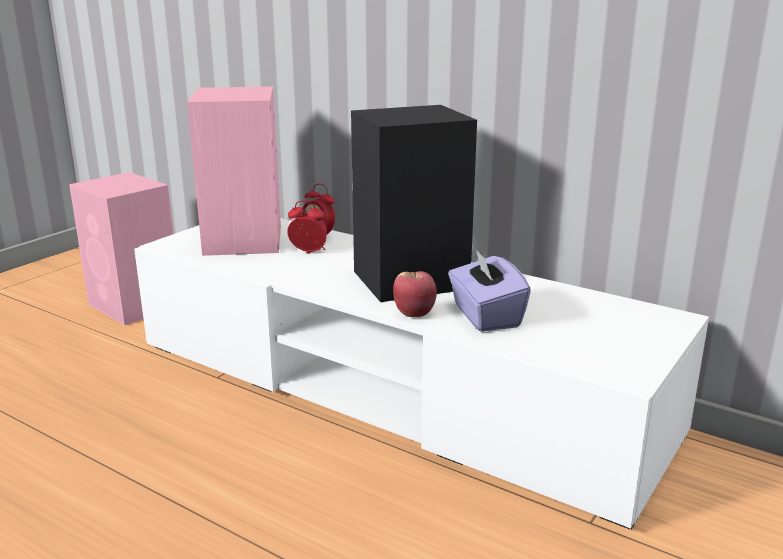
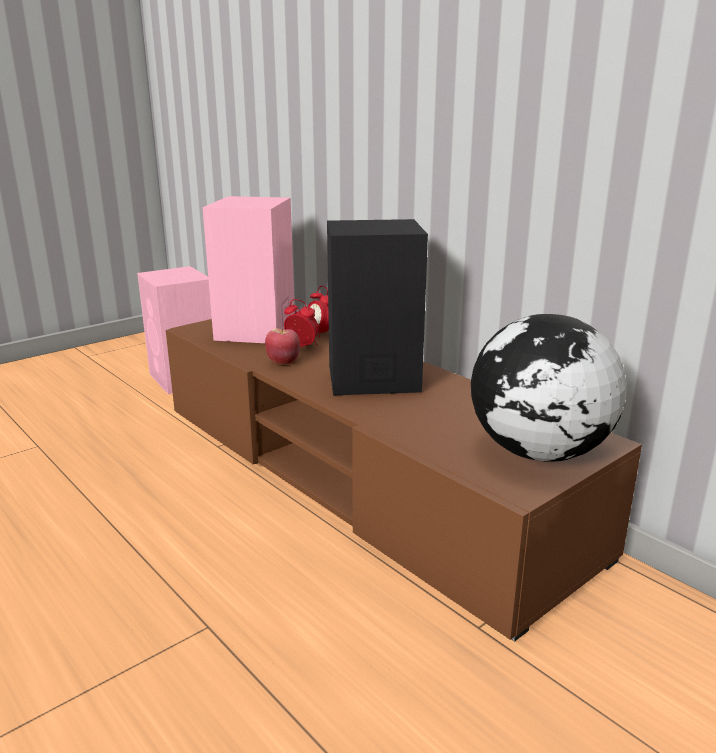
camera: 15 degrees right, 0 degrees up
(391, 388) = (358, 476): white tv stand -> brown tv stand
(414, 314) = (356, 409): apple -> apple (283, 362)
(485, 316) = (418, 418): purple tissue box -> none
(623, 336) = (538, 453): none -> globe

